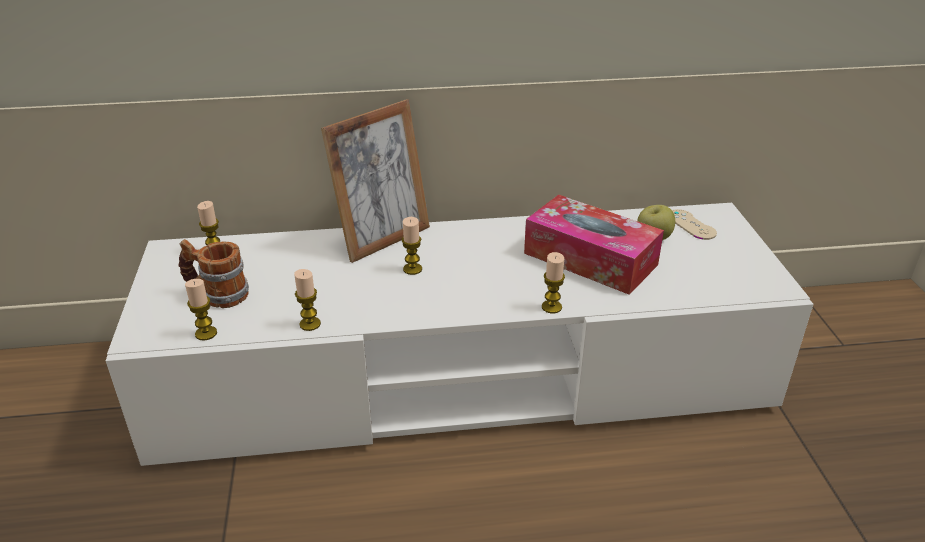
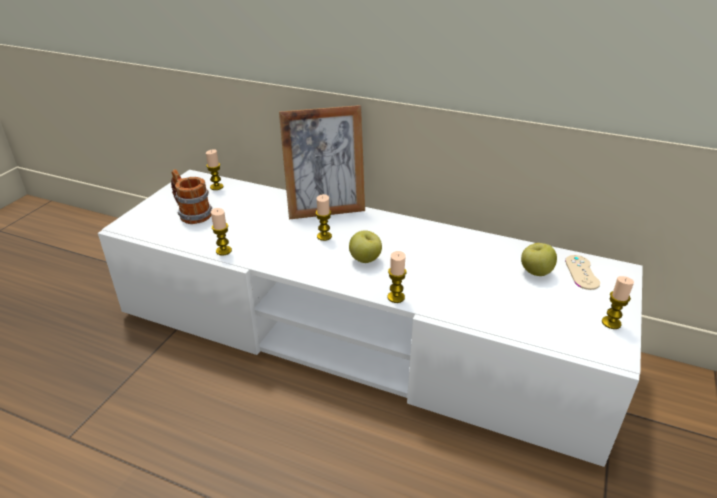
camera: 30 degrees right, 0 degrees up
(206, 333) = (161, 235): candle -> candle (611, 323)
(483, 280) = (365, 260): none -> apple
(590, 259) = (463, 271): tissue box -> none

